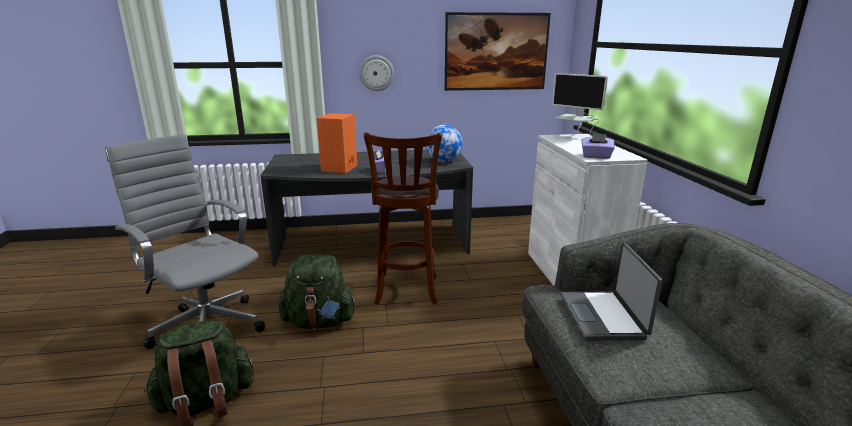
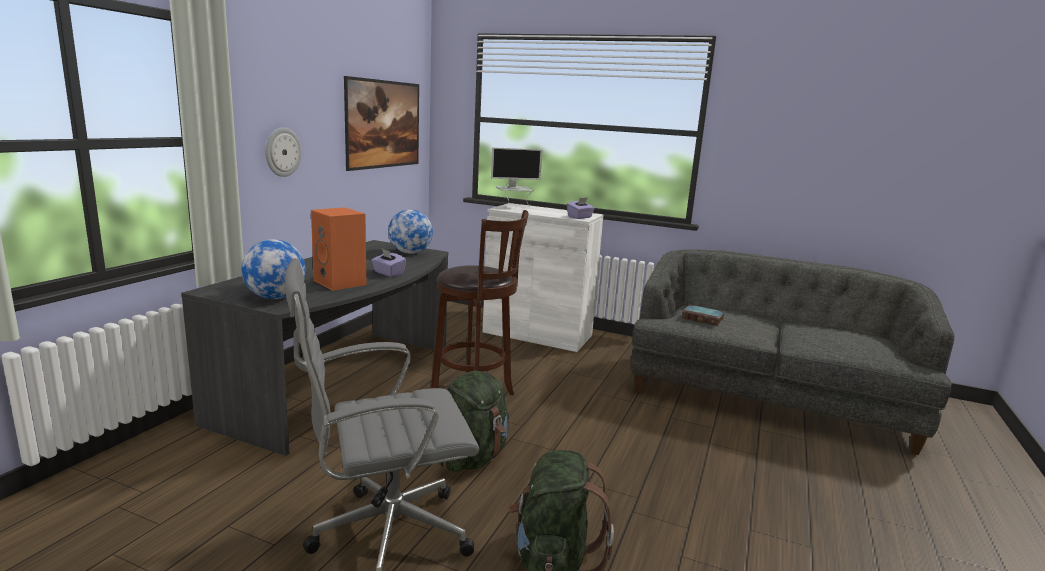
camera: 60 degrees left, 5 degrees down
(289, 167) = (275, 297): none -> globe
(603, 316) = (703, 318): laptop -> book

